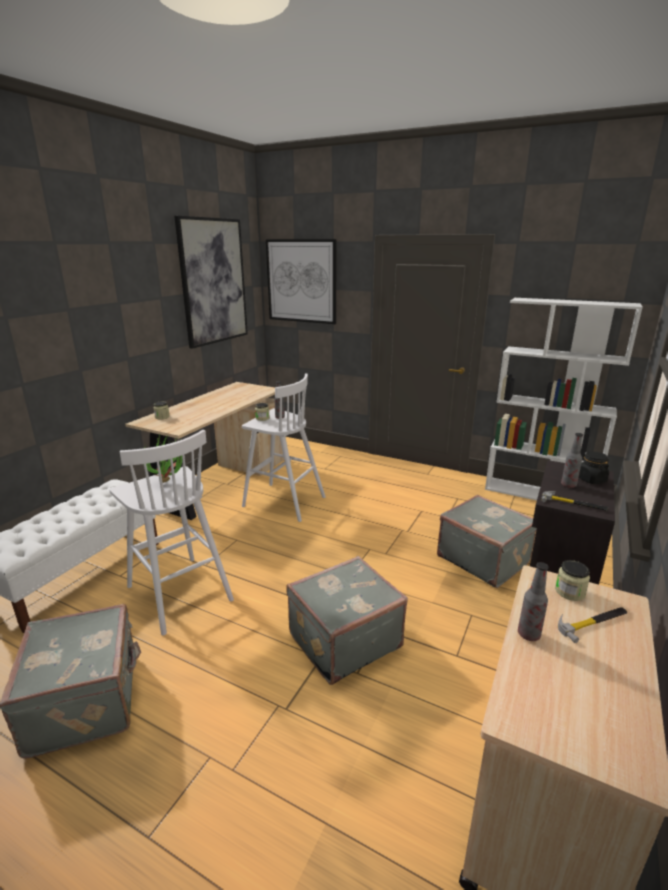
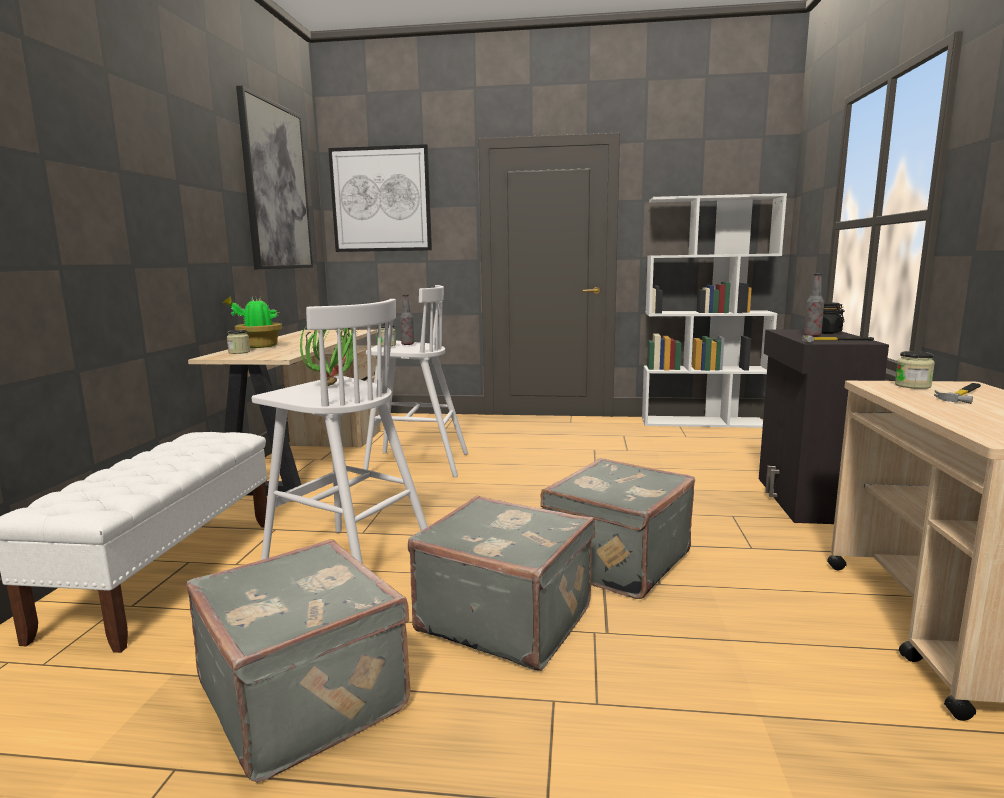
camera: 20 degrees left, 10 degrees down
(181, 409) = (258, 346): none -> potted plant
(483, 559) = (699, 474): grey suitcase -> grey suitcase (506, 618)
(528, 634) = (925, 405): bottle -> none

